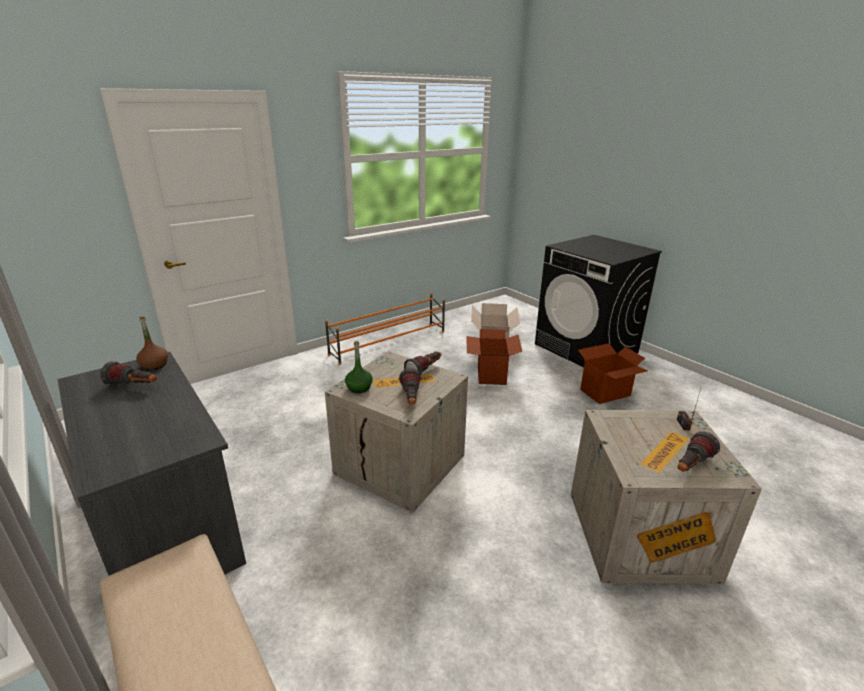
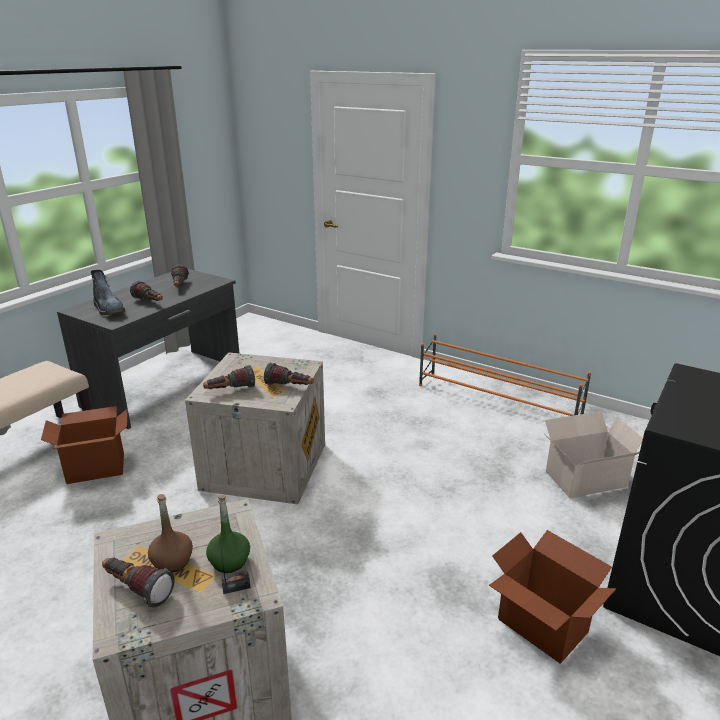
camera: 70 degrees right, 0 degrees up
(145, 444) = (109, 309): none -> boot
(154, 365) = (211, 282): brown bottle -> brown bottle (172, 561)
(163, 410) = (150, 302): none -> flashlight
(359, 388) = (239, 364): green bottle -> green bottle (229, 561)
(490, 375) = (491, 493): cardboard box -> cardboard box (96, 468)

